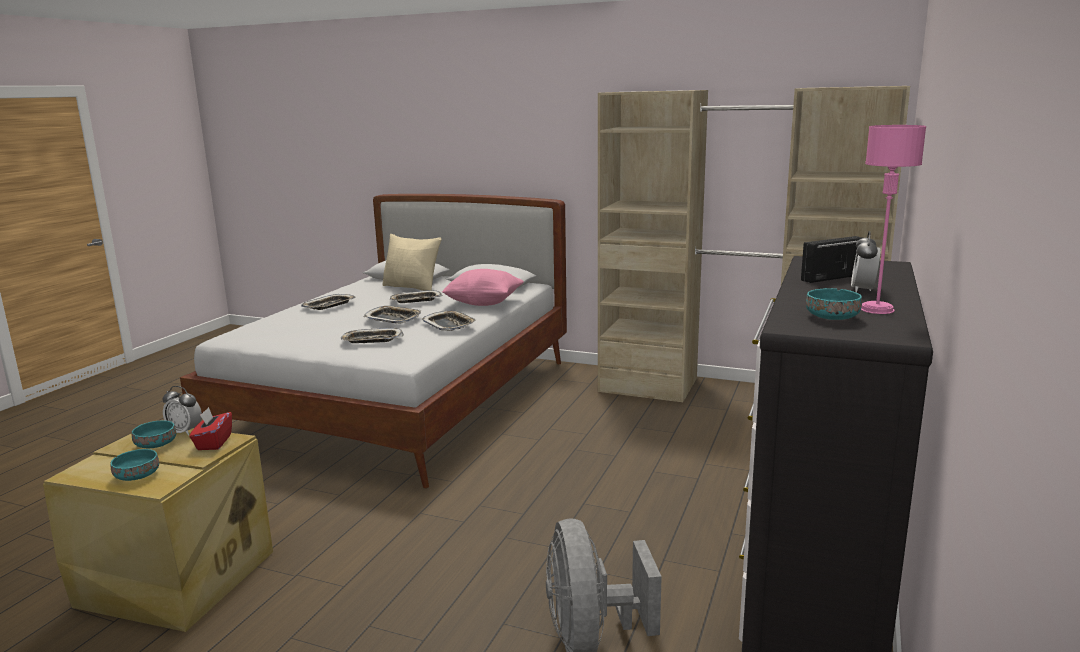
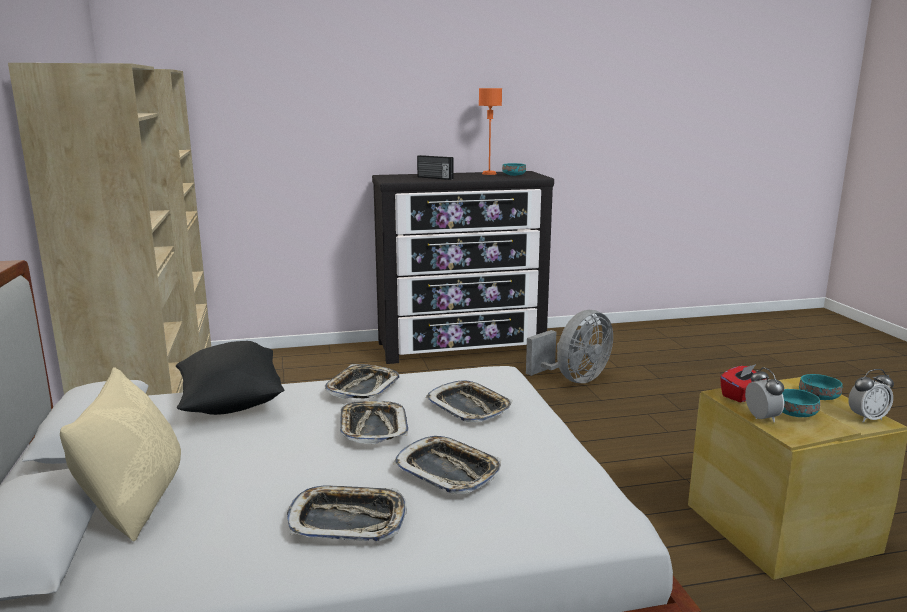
camera: 125 degrees left, 0 degrees up
(416, 300) = (250, 454): tray -> tray (448, 471)
(484, 303) = (231, 403): pink pillow -> black pillow
(863, 290) = (456, 175): alarm clock -> alarm clock (867, 418)
(876, 309) = (489, 173): pink table lamp -> orange table lamp

